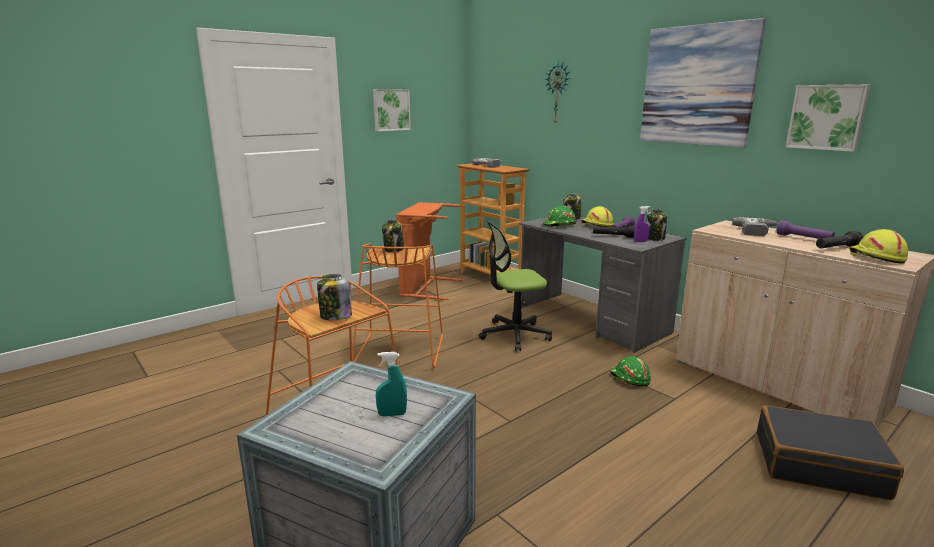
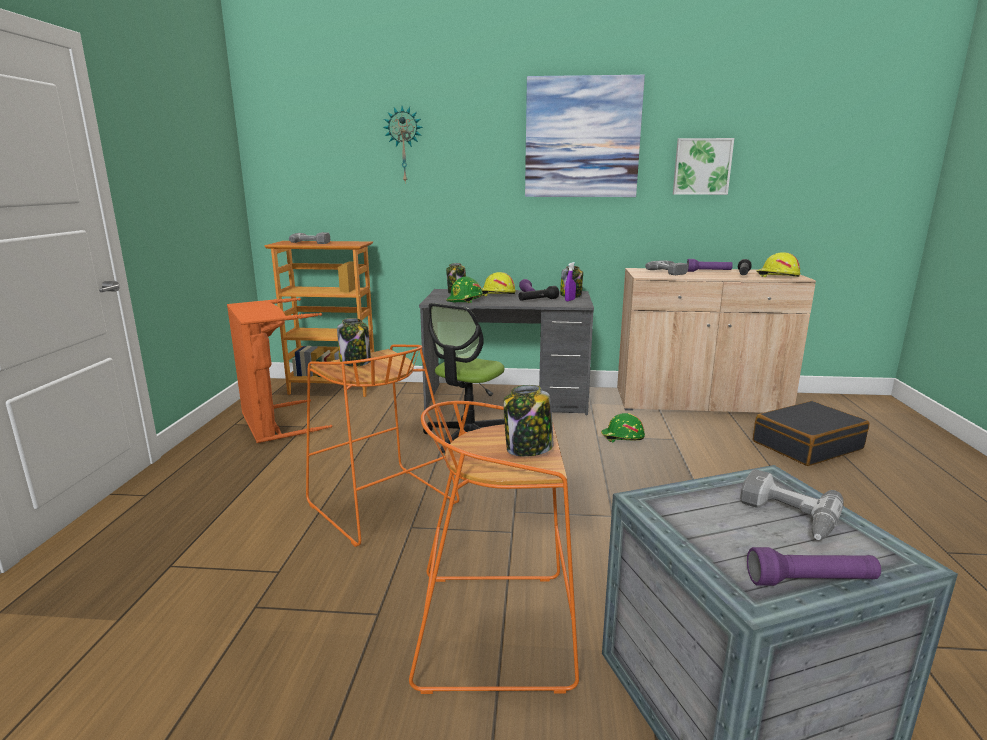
camera: 45 degrees left, 0 degrees up
(308, 439) = (811, 582): none -> purple flashlight
(391, 110) = (166, 165): picture -> none
(392, 414) = (786, 516): turquoise spray bottle -> power drill

